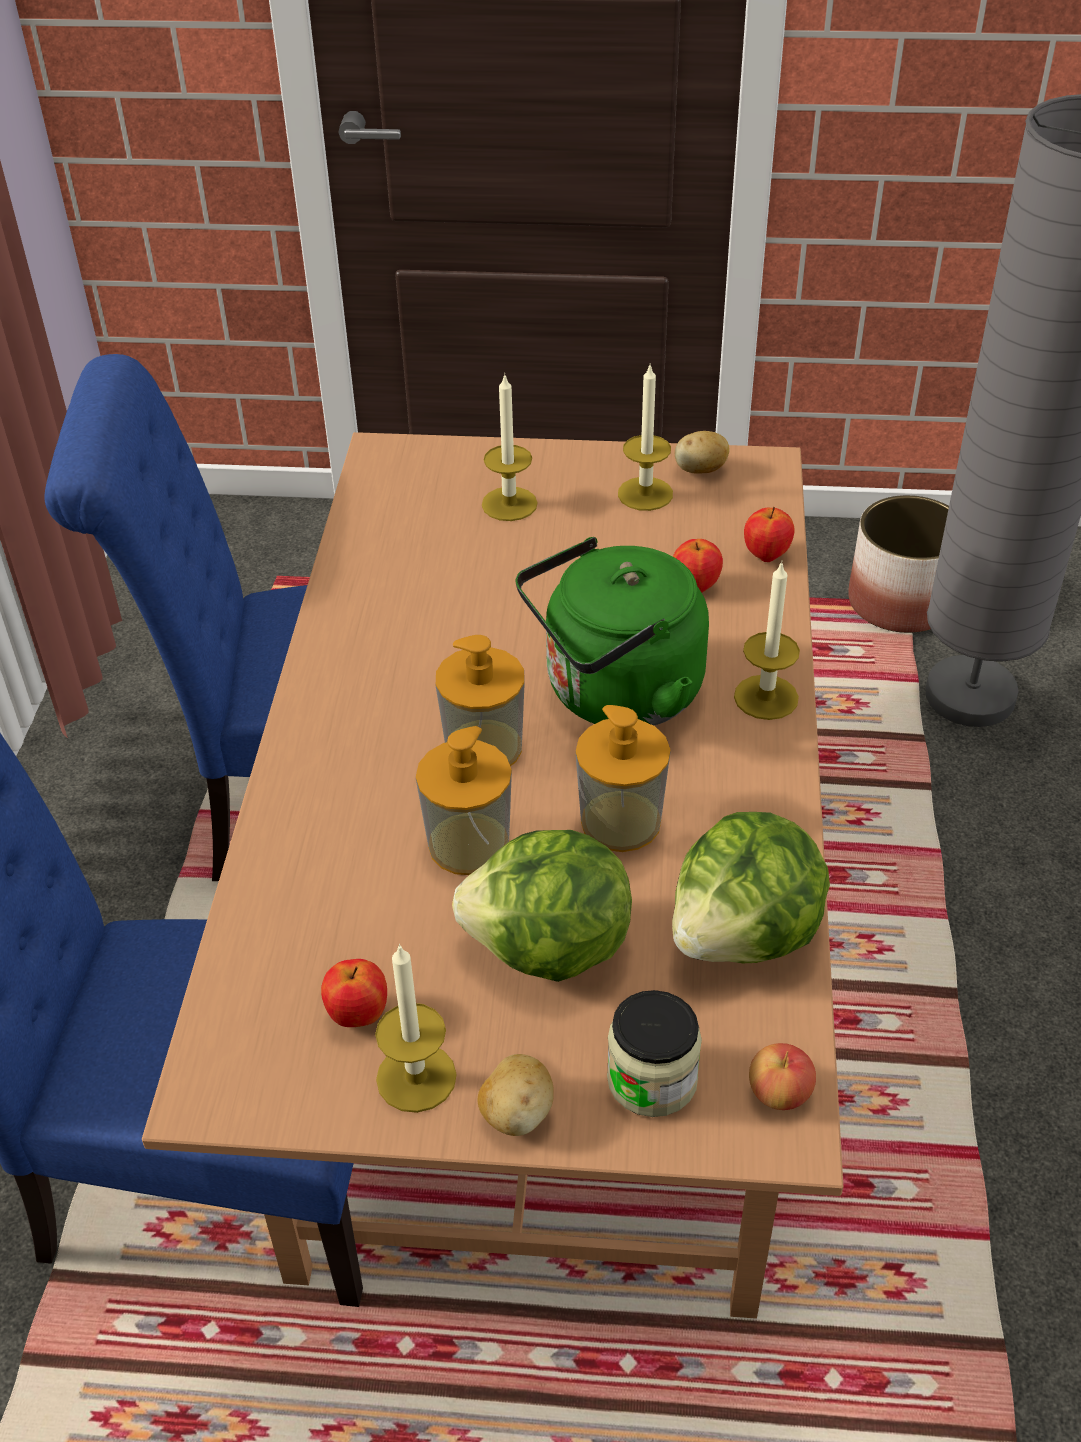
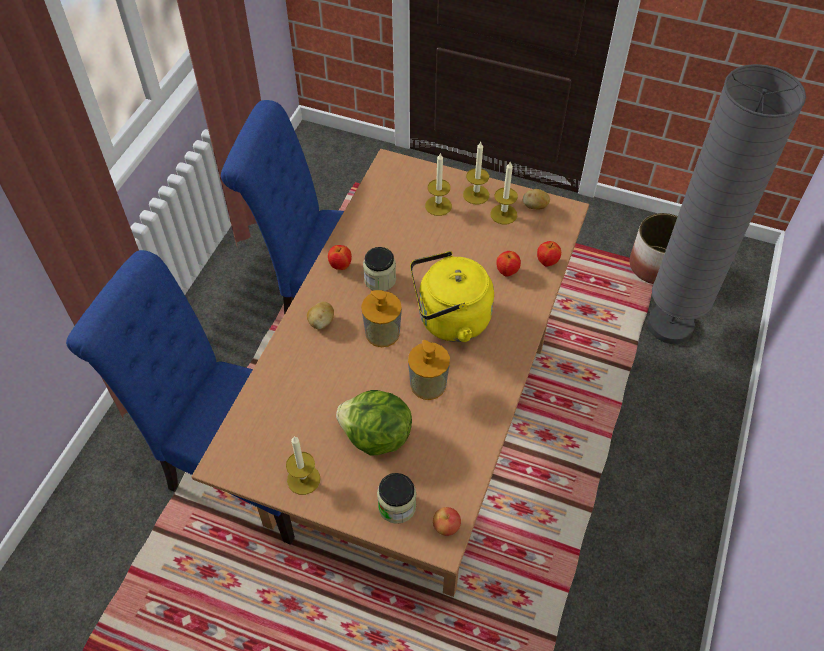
camera: 15 degrees right, 10 degrees up
(358, 1015) = (289, 446): apple -> apple (340, 266)
(440, 653) = (380, 279): none -> jar
(468, 844) = (360, 379): soap dispenser -> none
(517, 1113) = (338, 505): potato -> potato (321, 322)
(615, 694) = (449, 320): green kettle -> yellow kettle
(745, 935) = (460, 452): lettuce -> none
(766, 697) = (516, 338): candle -> candle (476, 194)

